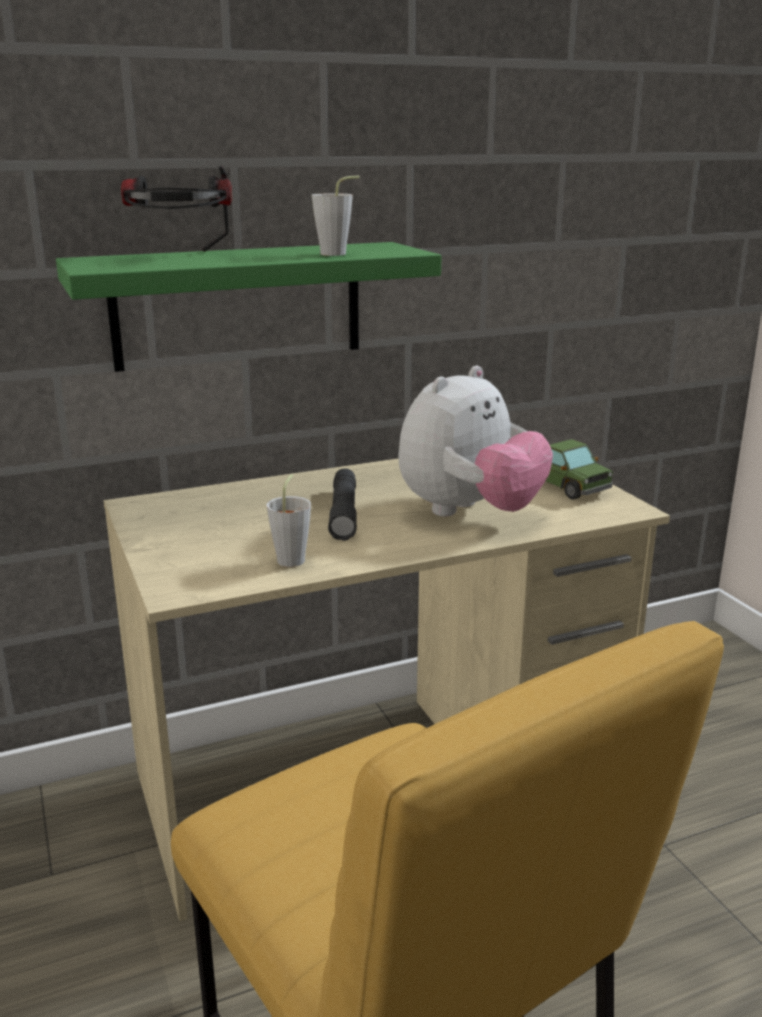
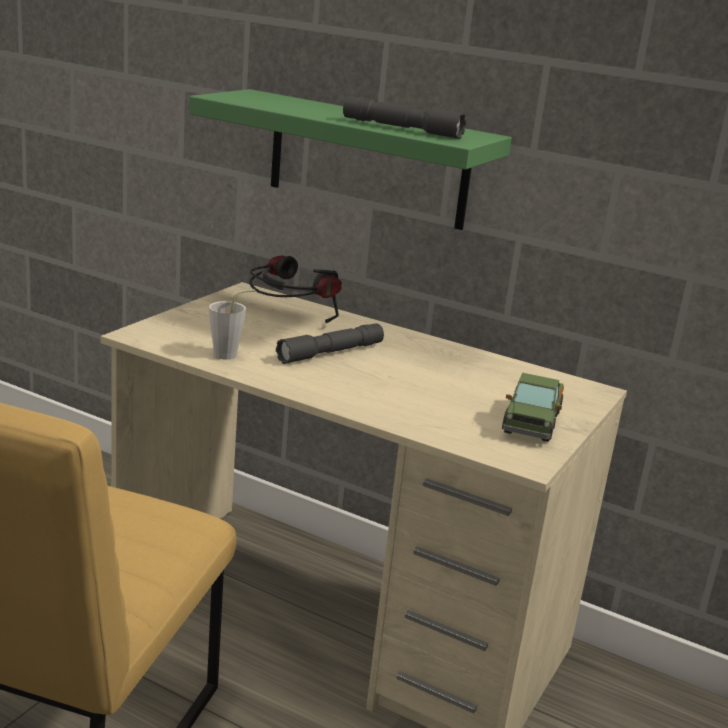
camera: 50 degrees right, 0 degrees up
(180, 257) = (301, 105): headphones -> headphones (287, 324)
(339, 253) = (401, 129): grey cup -> grey flashlight
(470, 513) = (404, 396): plush toy -> none

